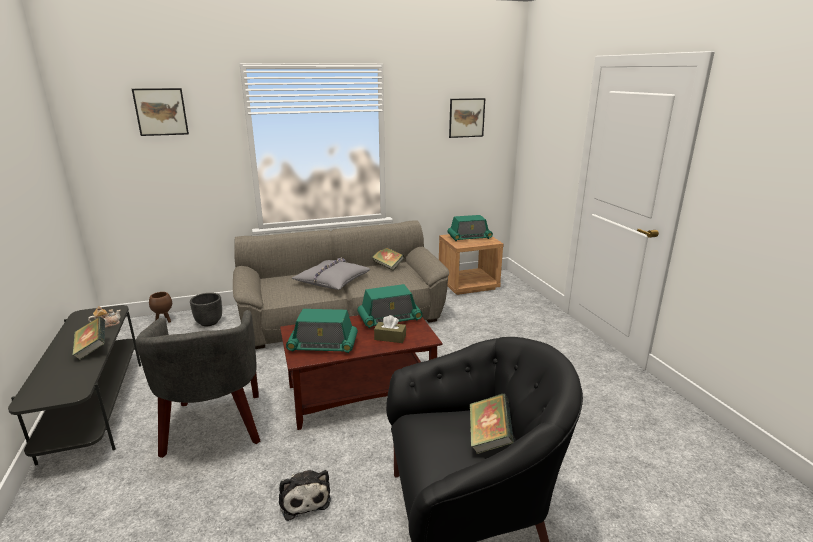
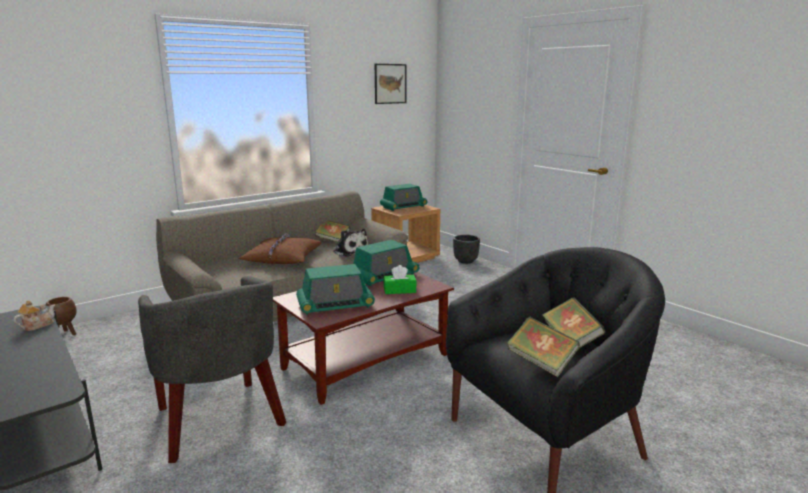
camera: 20 degrees left, 5 degrees down
(92, 349) = (41, 350): book -> book (541, 363)
(161, 112) = (57, 67): picture -> none
(209, 322) = (130, 327): black planter -> black planter (465, 261)
(304, 498) = (374, 459): plush toy -> plush toy (350, 251)
(332, 281) = (282, 258): grey pillow -> brown pillow
(390, 338) = (399, 290): brown tissue box -> green tissue box

